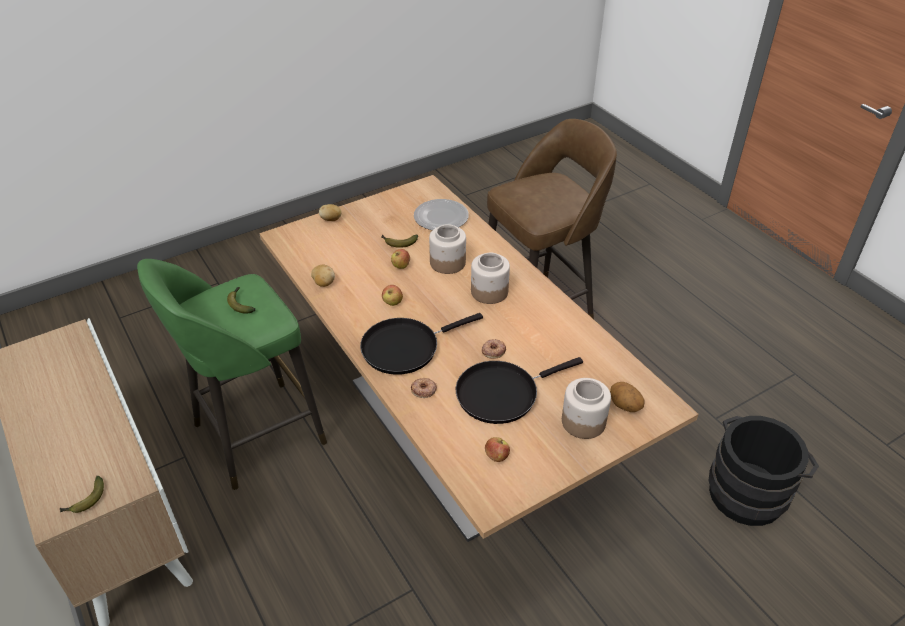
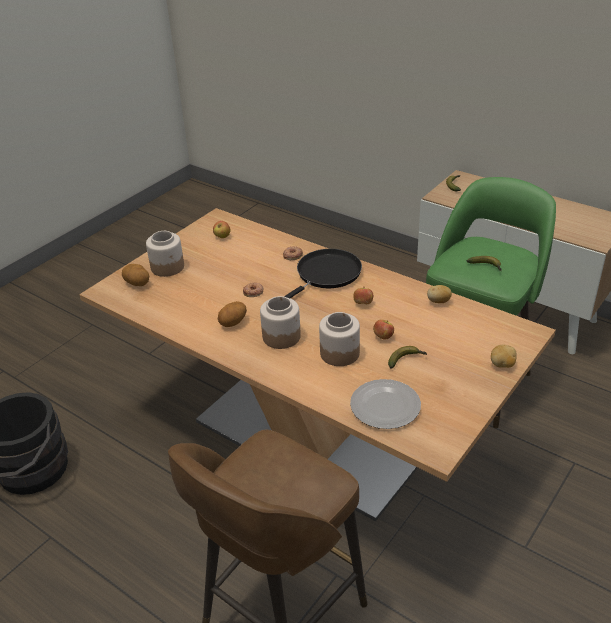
camera: 160 degrees right, 5 degrees down
(502, 393) = (233, 267): black frying pan -> none
(528, 319) = (233, 323): none -> potato

